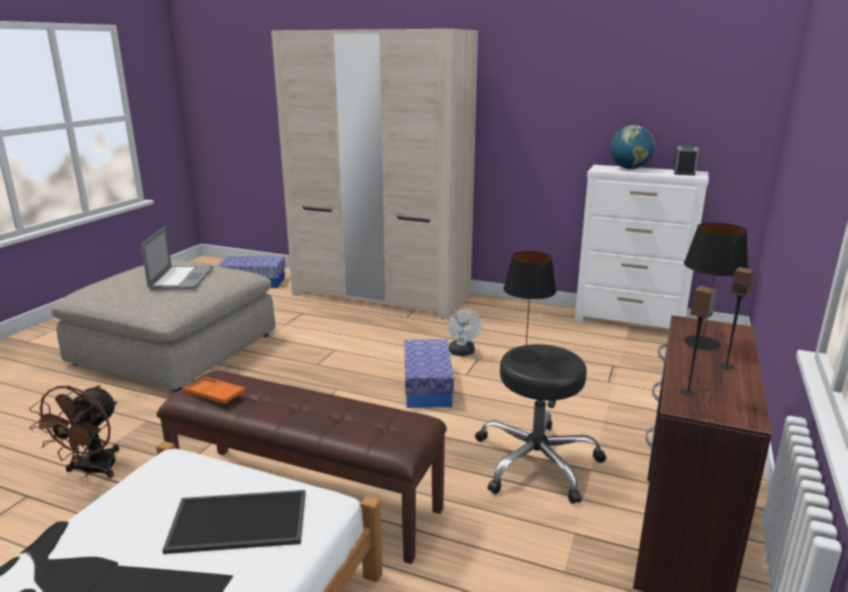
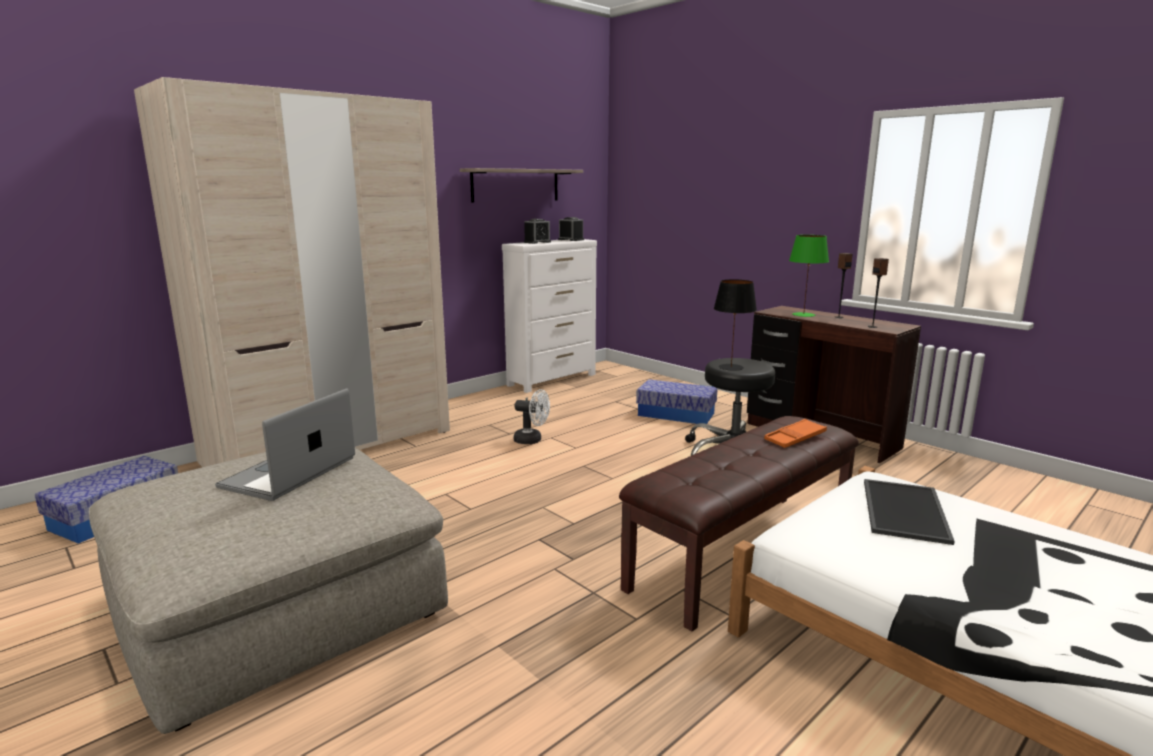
camera: 65 degrees left, 5 degrees down
(92, 471) = (606, 700): brown fan -> none
(181, 278) = (289, 472): laptop -> laptop turned 90 degrees counterclockwise
(215, 394) = (702, 483): orange tray -> orange tray (795, 438)
(427, 386) = (581, 466): storage box -> storage box (676, 414)
(625, 103) = (515, 185): none -> shelf
(629, 169) = (537, 242): globe -> alarm clock
(701, 342) = (803, 314): black table lamp -> green table lamp

